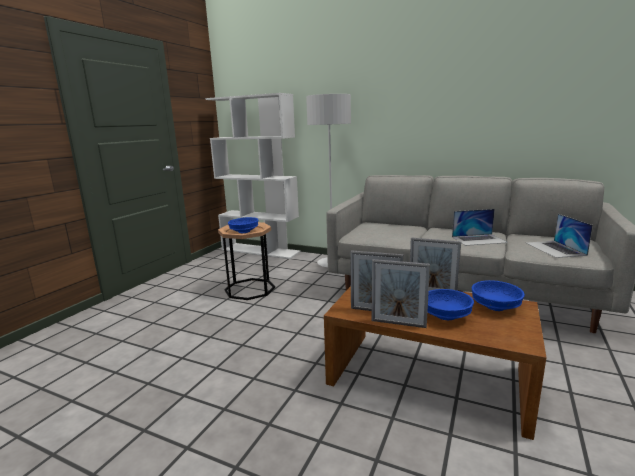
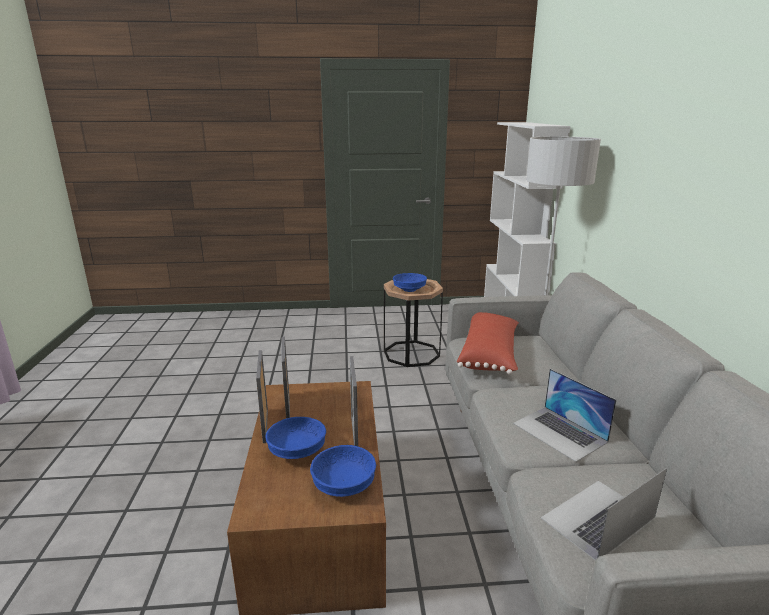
camera: 60 degrees right, 5 degrees up
(378, 234) = (490, 355): none -> red pillow

